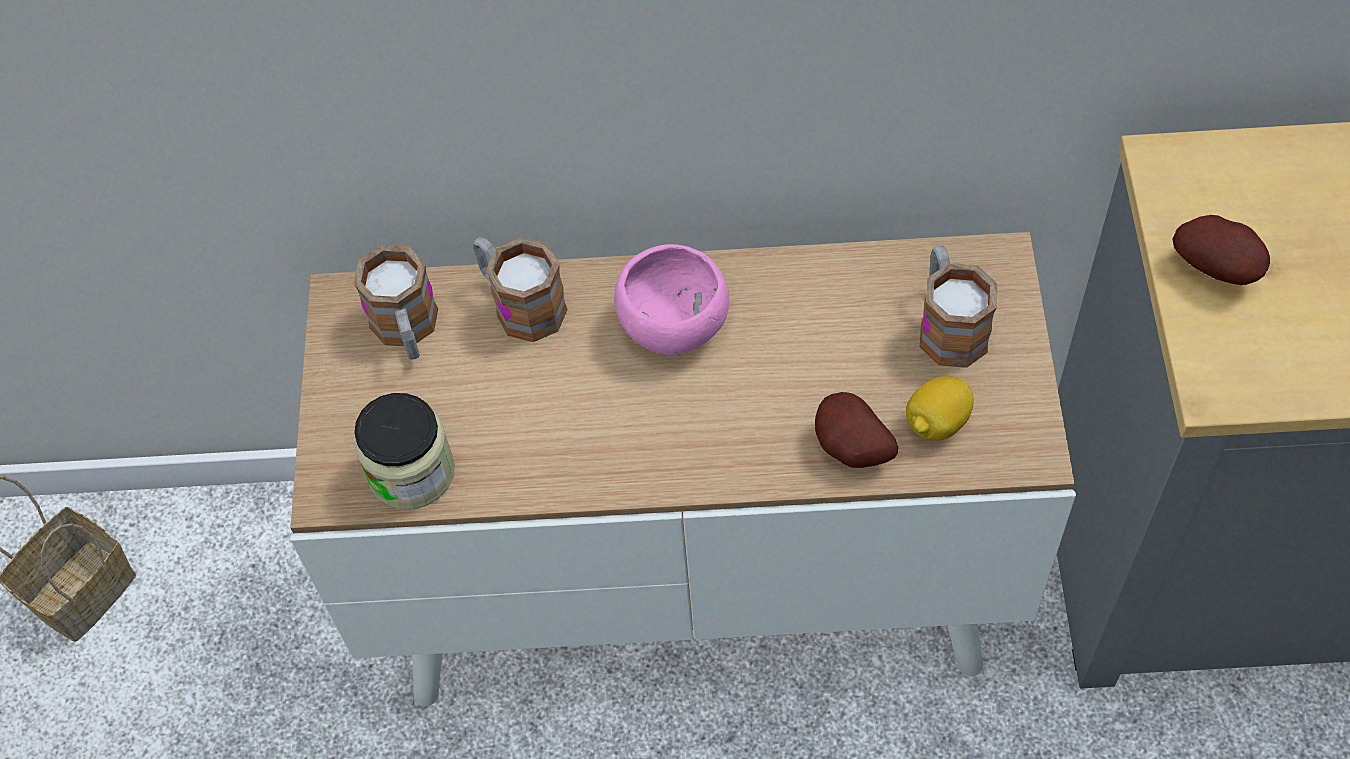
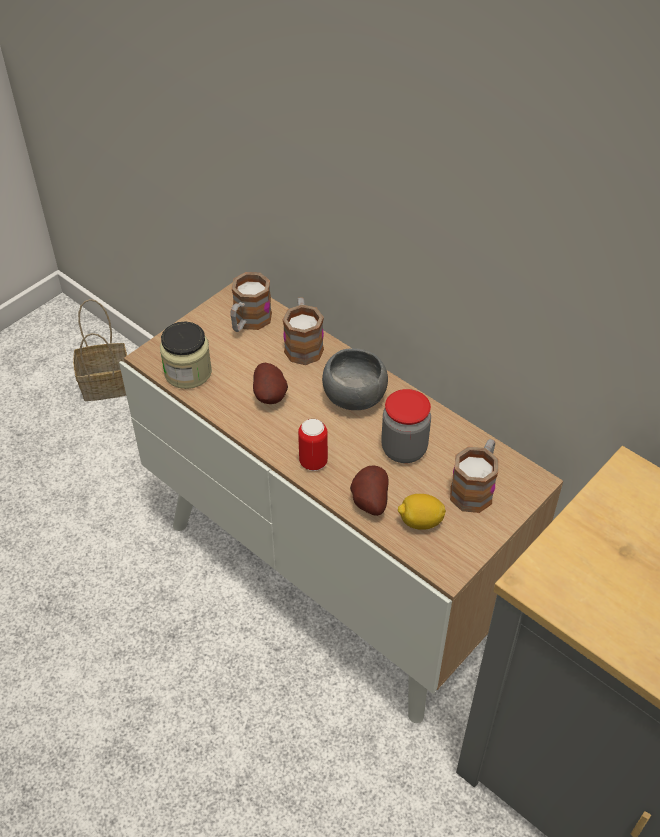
camera: 40 degrees right, 10 degrees down
(673, 327) = (353, 398): pink bowl -> grey bowl
(725, 456) = (313, 462): none -> can
(813, 344) = (404, 449): none -> jar
(1218, 267) = (599, 532): potato -> potato (271, 396)

